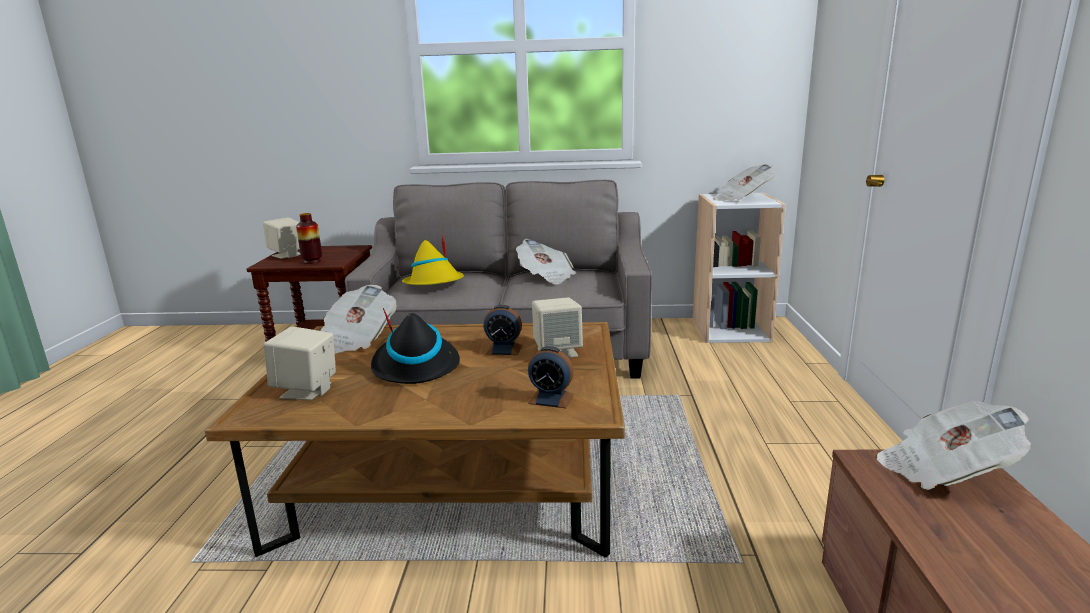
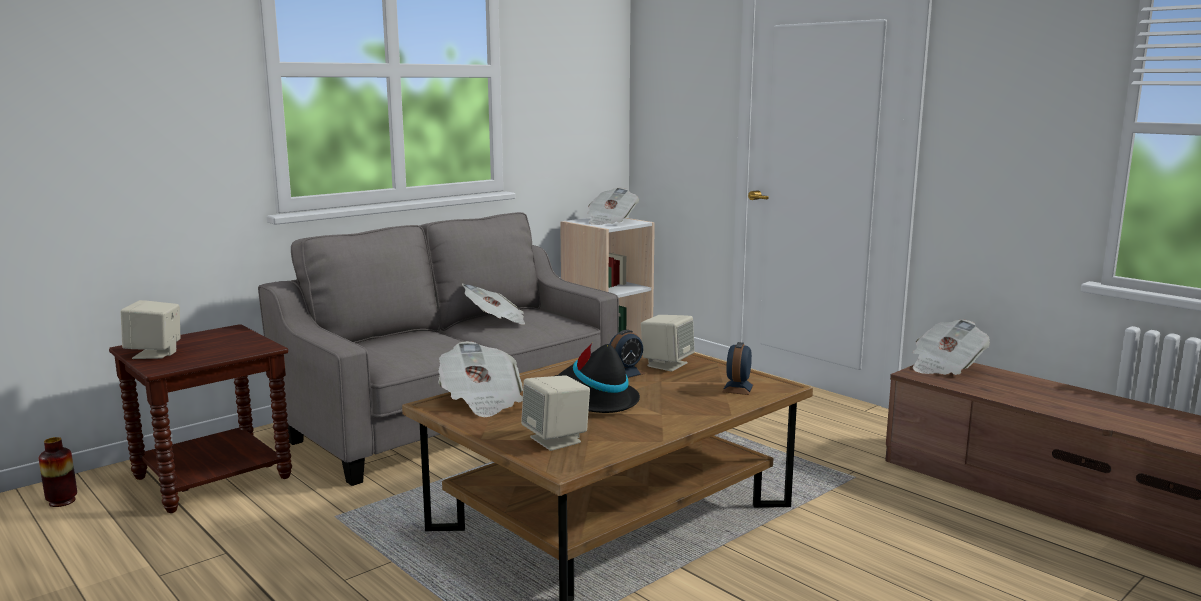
camera: 45 degrees left, 5 degrees down
(312, 261) = (222, 352): vase -> vase (62, 501)
(434, 283) = (400, 348): yellow hat -> none
(551, 399) = (738, 388): alarm clock -> alarm clock turned 135 degrees clockwise

